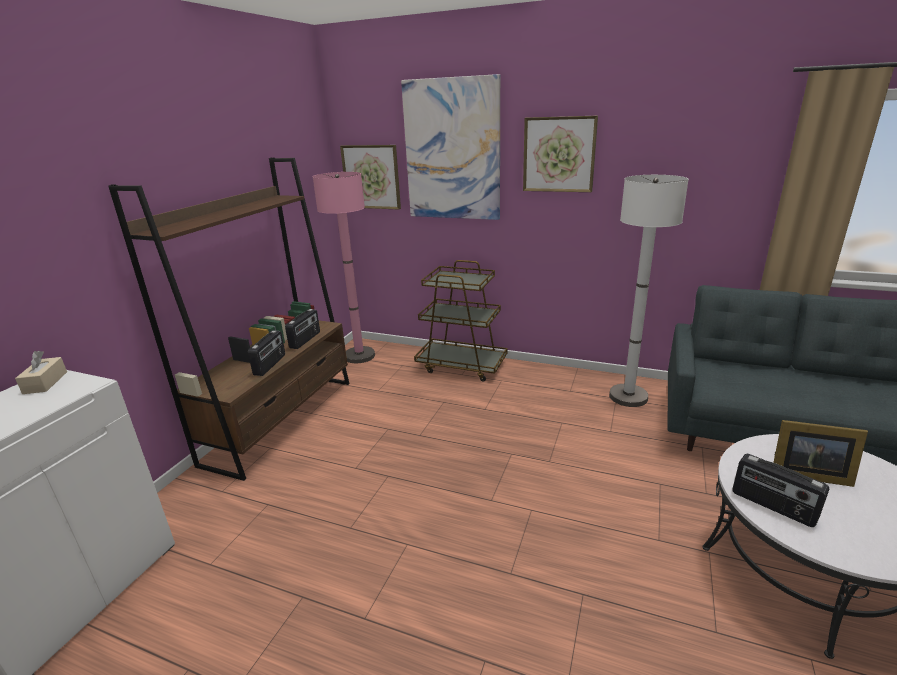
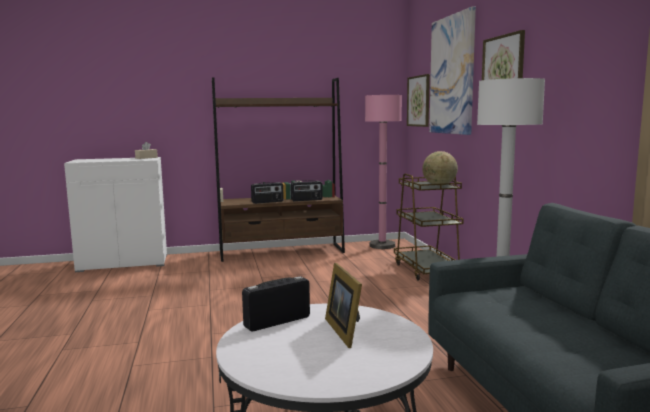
camera: 55 degrees right, 15 degrees down
(468, 277) = (439, 185): none -> globe
(772, 506) = (277, 321): radio -> radio turned 45 degrees clockwise

